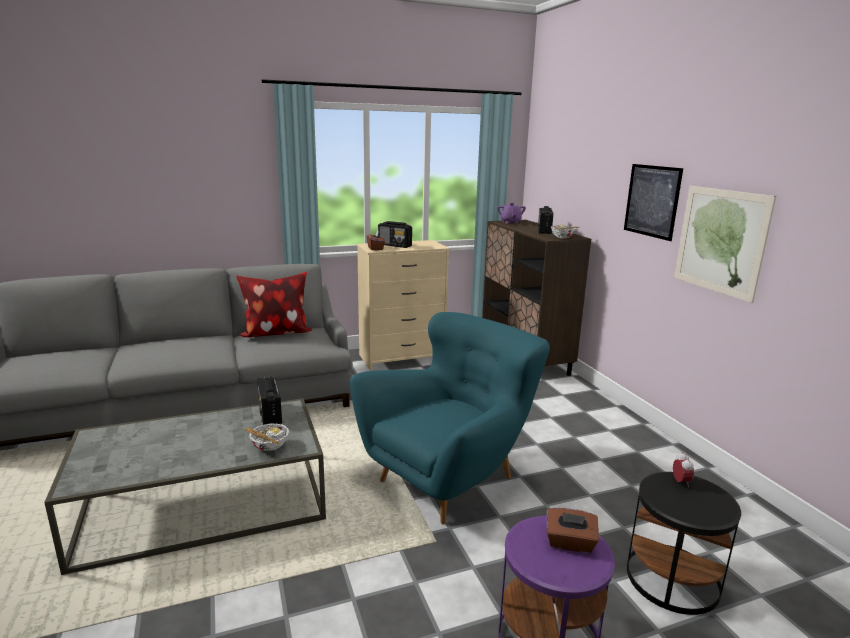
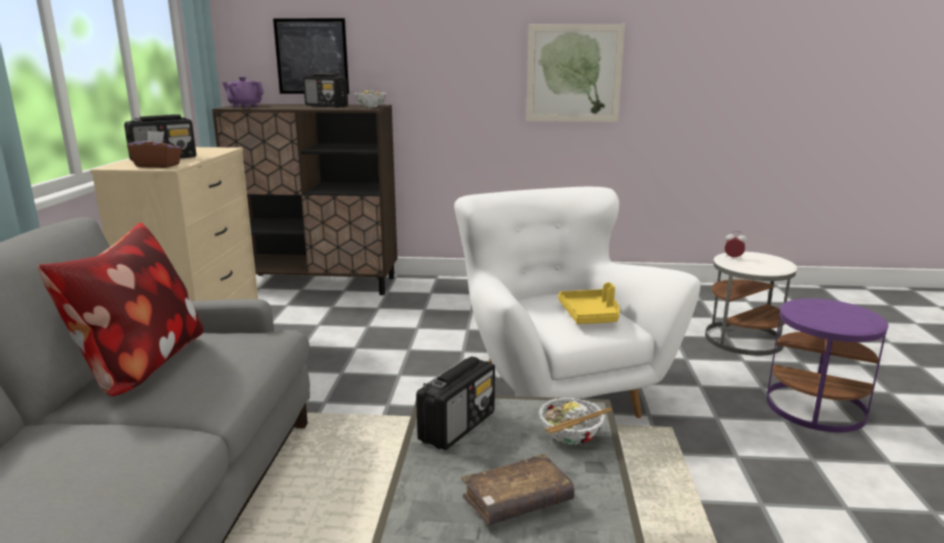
camera: 65 degrees left, 0 degrees up
(204, 441) = (517, 502): none -> brown book
(270, 414) = (458, 426): radio -> radio turned 60 degrees counterclockwise
(438, 425) = (590, 315): none -> yellow tray
(450, 478) = (555, 392): turquoise armchair -> white armchair
(570, 543) = (824, 308): brown tissue box -> none
(652, 201) = (478, 46): picture -> picture (312, 56)
(671, 578) = (743, 339): black side table -> white side table

